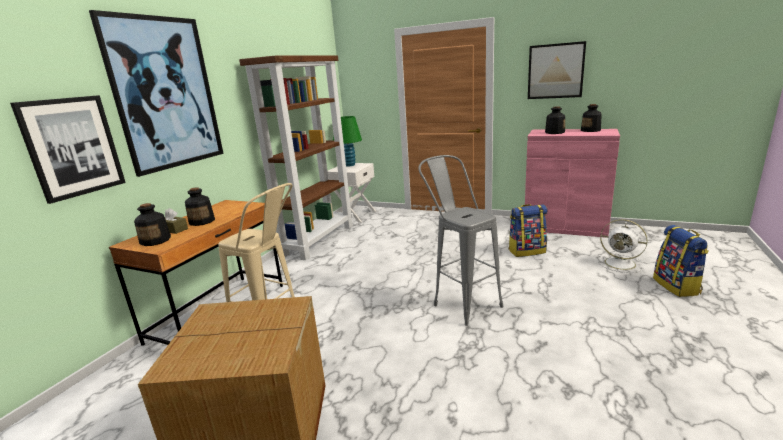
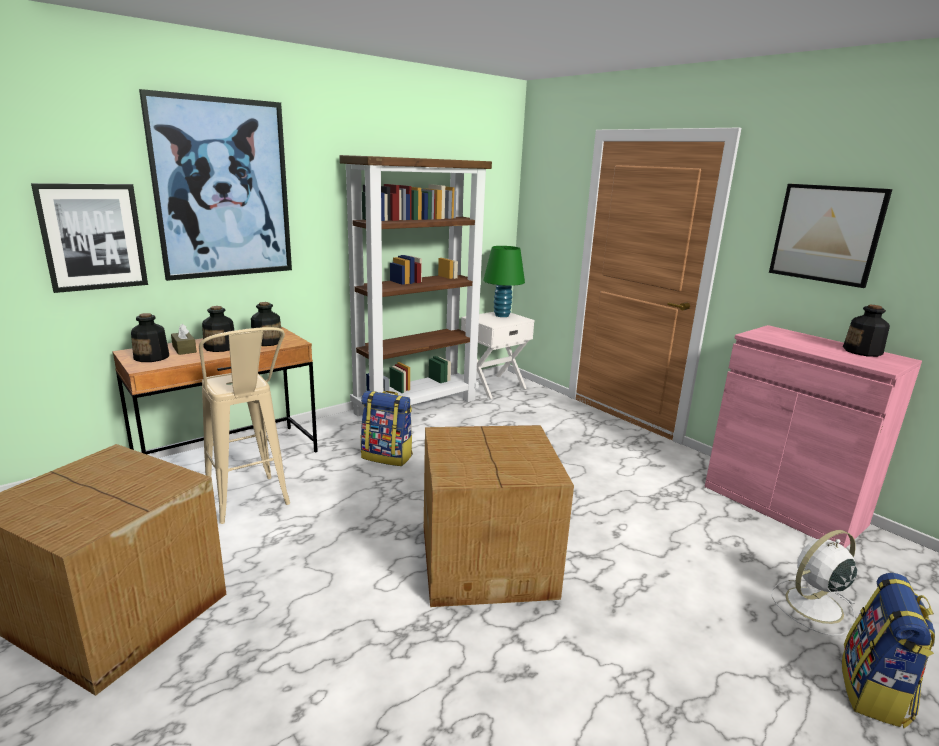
camera: 25 degrees right, 0 degrees up
(460, 302) = (488, 559): grey stool -> cardboard box
(527, 251) = (671, 521): backpack -> backpack (387, 456)
(554, 132) = (790, 340): bottle -> bottle (267, 342)
(621, 263) = (812, 605): white fan -> white fan turned 90 degrees clockwise

